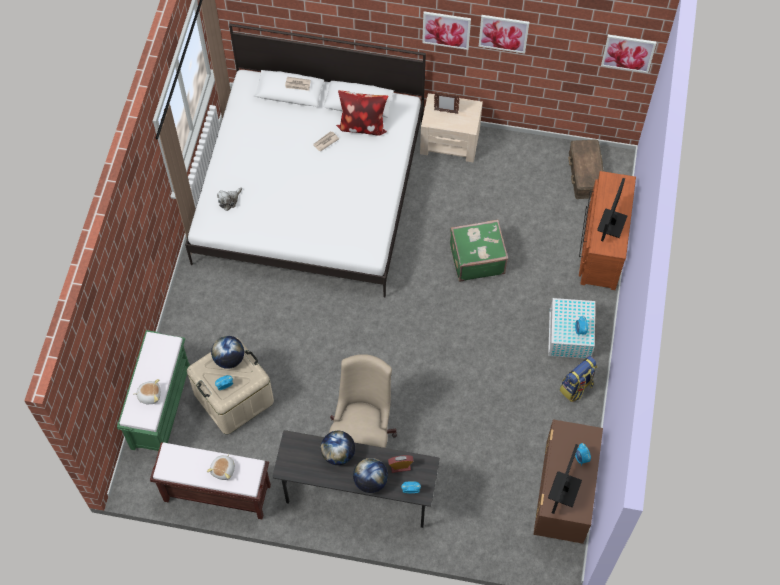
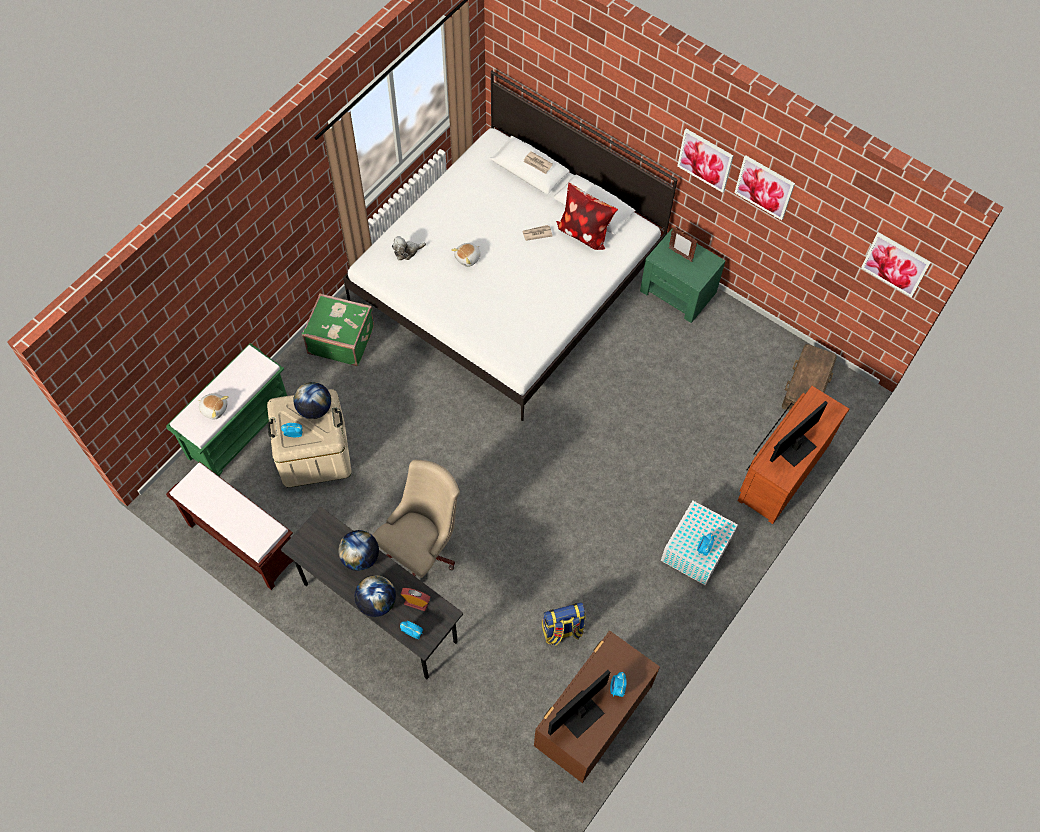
camera: 25 degrees right, 0 degrees up
(224, 469) = (241, 518): plush toy -> plush toy (468, 258)
(450, 142) = (678, 292): beige nightstand -> green nightstand
(476, 258) = (639, 423): green suitcase -> green suitcase (341, 339)
(576, 387) = (672, 609): backpack -> backpack (562, 630)

